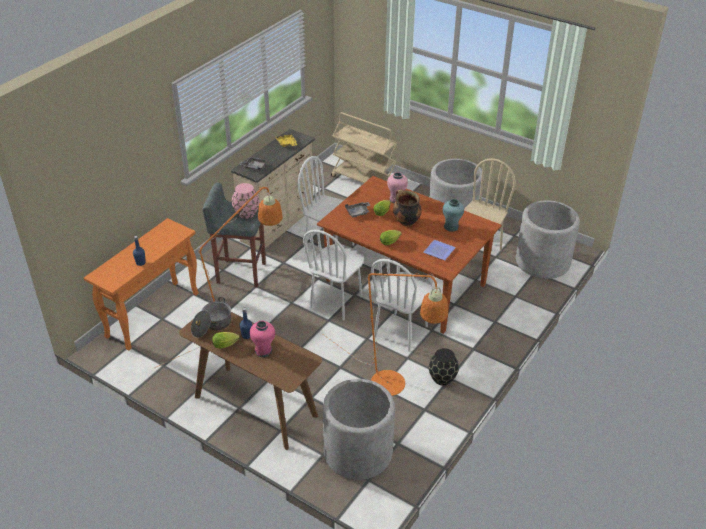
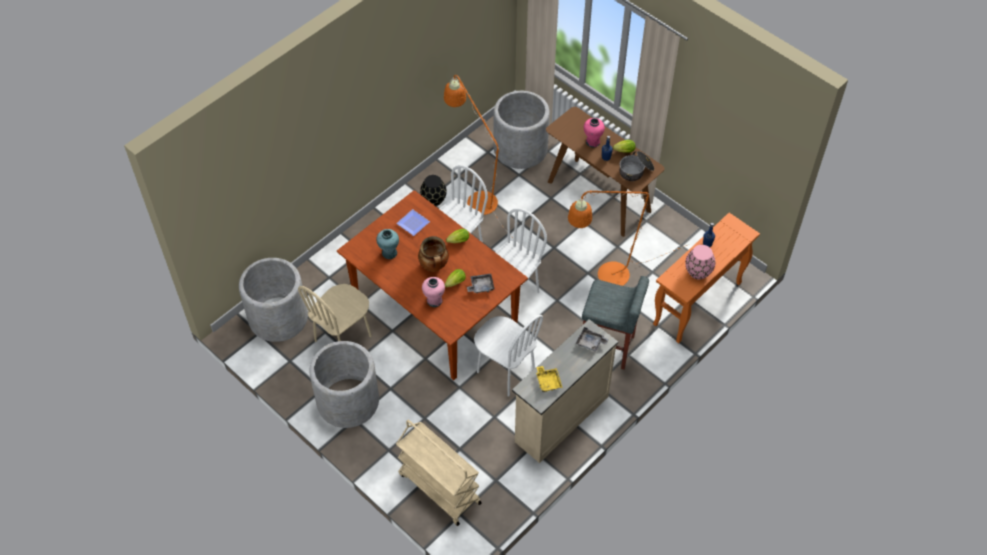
camera: 170 degrees left, 15 degrees up
(246, 213) = (602, 303): pink vase -> pink vase (698, 272)

